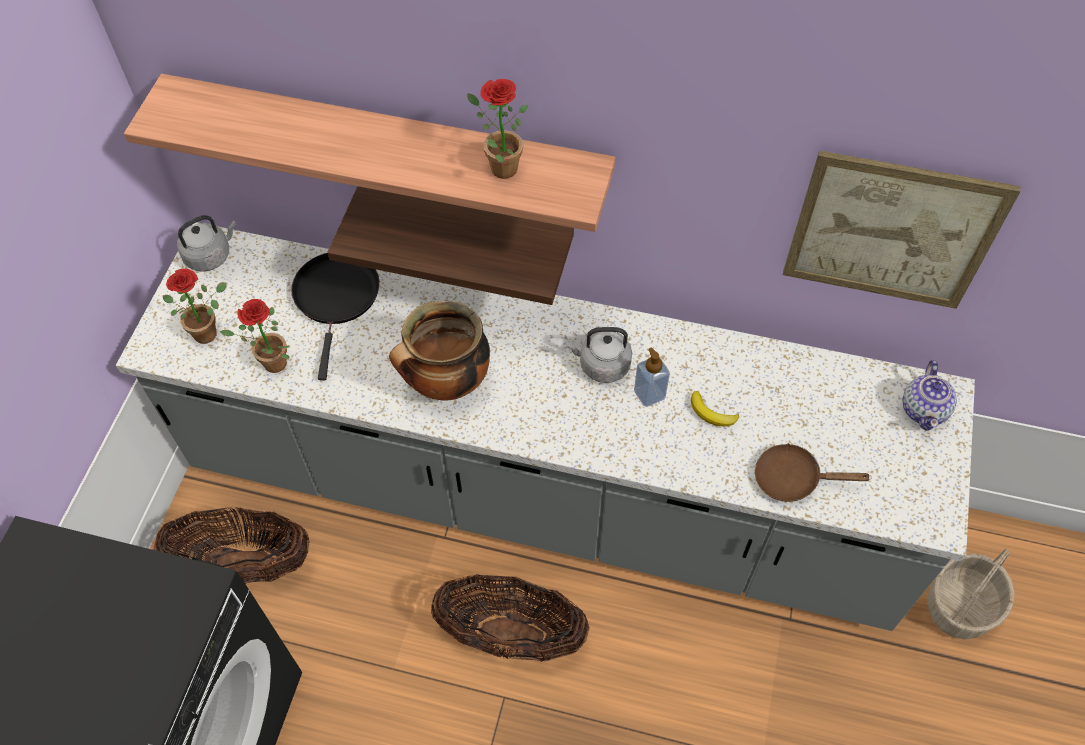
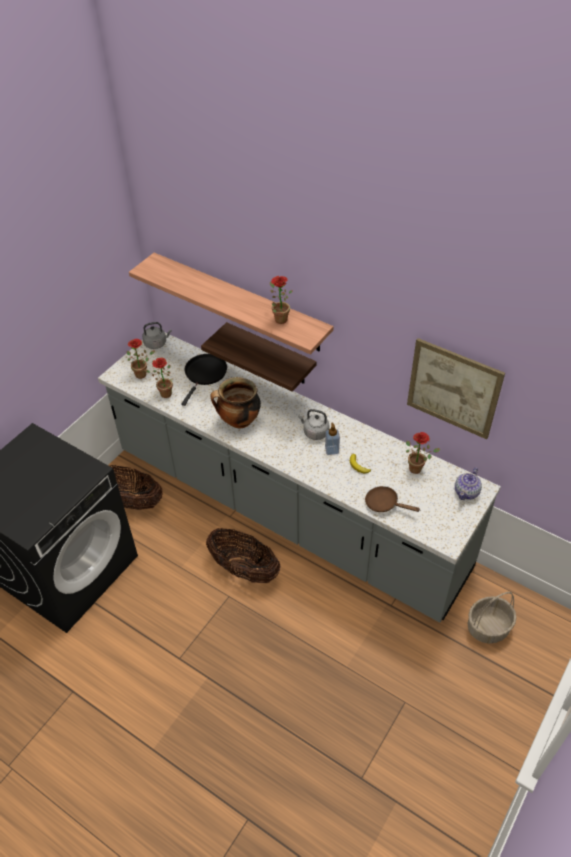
camera: 20 degrees right, 10 degrees down
(819, 386) = (418, 468): none -> potted plant

